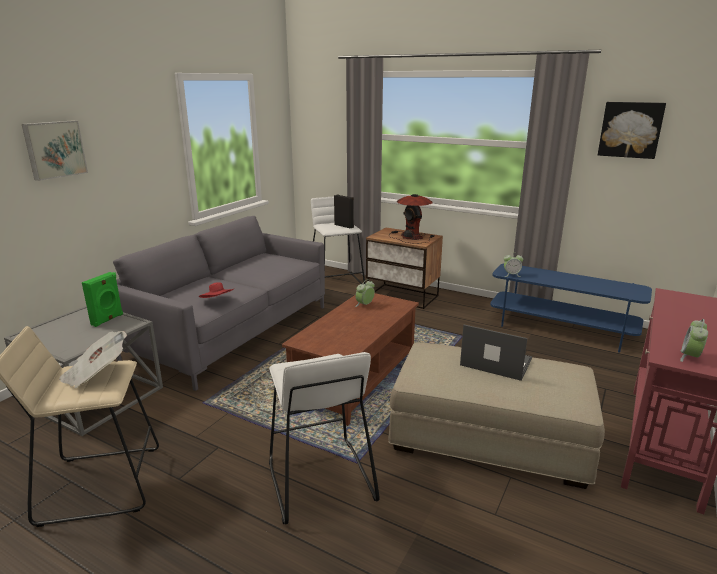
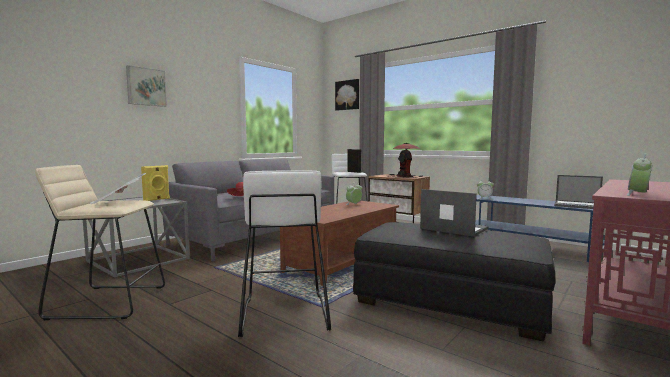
camera: 10 degrees right, 15 degrees down
(108, 320) = (157, 199): green speaker -> yellow speaker
(489, 437) = (450, 301): beige ottoman -> black ottoman
(615, 288) = (578, 205): none -> laptop
(630, 129) = (578, 78): picture -> picture (347, 95)

